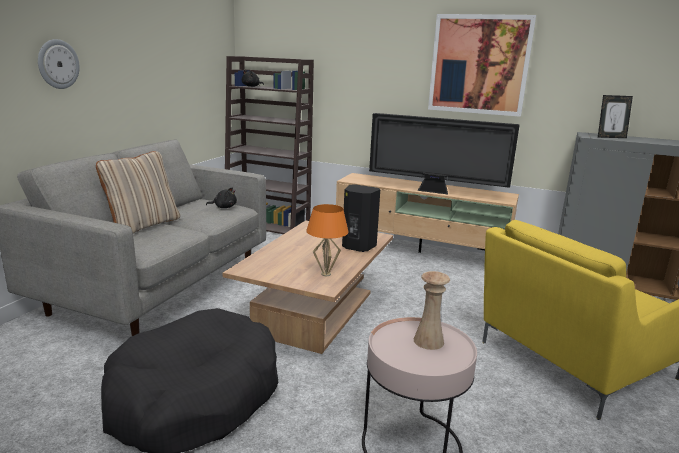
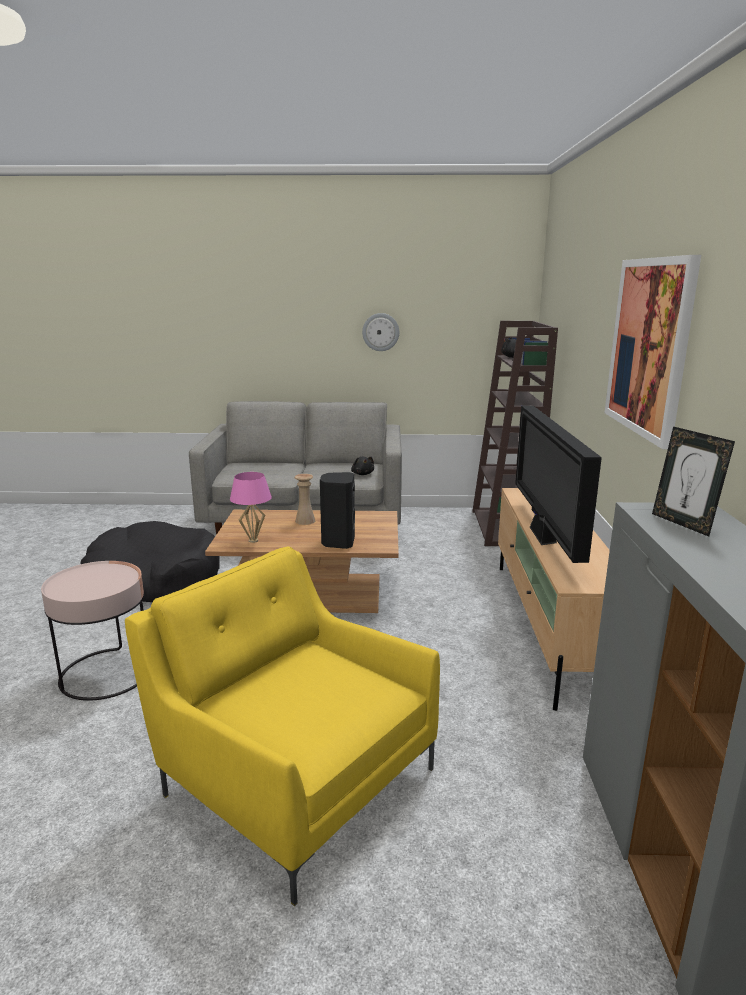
camera: 70 degrees right, 0 degrees up
(58, 64) = (286, 328): wall clock -> wall clock (380, 332)
(143, 225) = (286, 465): beige pillow -> none
(325, 274) = (253, 540): orange table lamp -> pink table lamp
(428, 341) = (99, 583): beige vase -> beige vase (305, 521)

